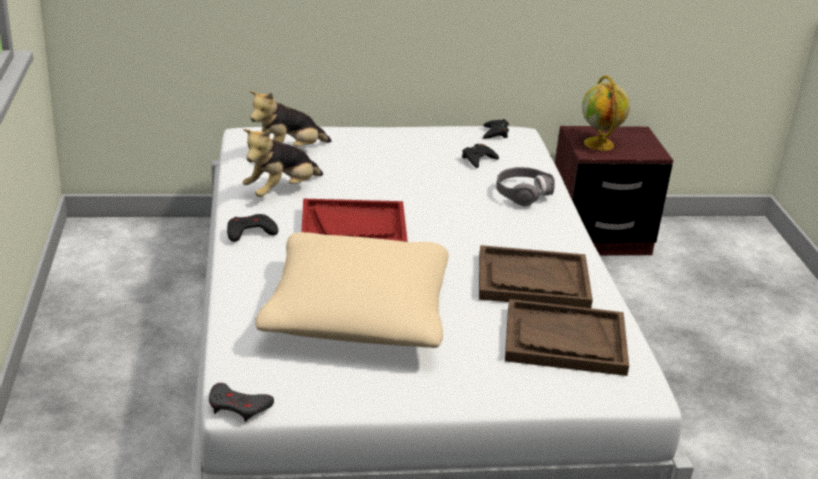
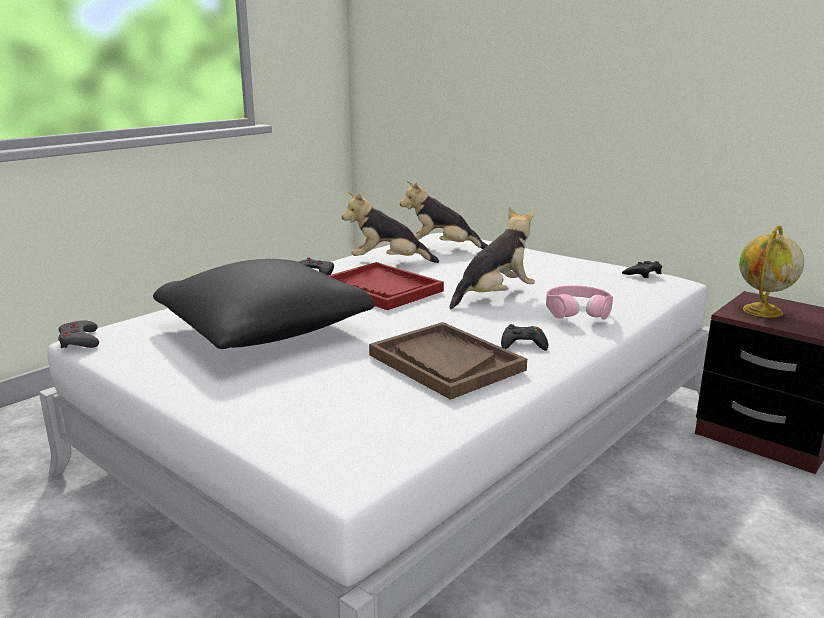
camera: 50 degrees right, 10 degrees down
(357, 314) = (264, 329): beige pillow -> black pillow
(443, 200) = (494, 296): none -> plush toy
(478, 159) = (584, 282): black game controller -> black game controller (523, 344)
(522, 193) = (578, 311): grey headphones -> pink headphones
(564, 341) = (370, 408): brown tray -> none

